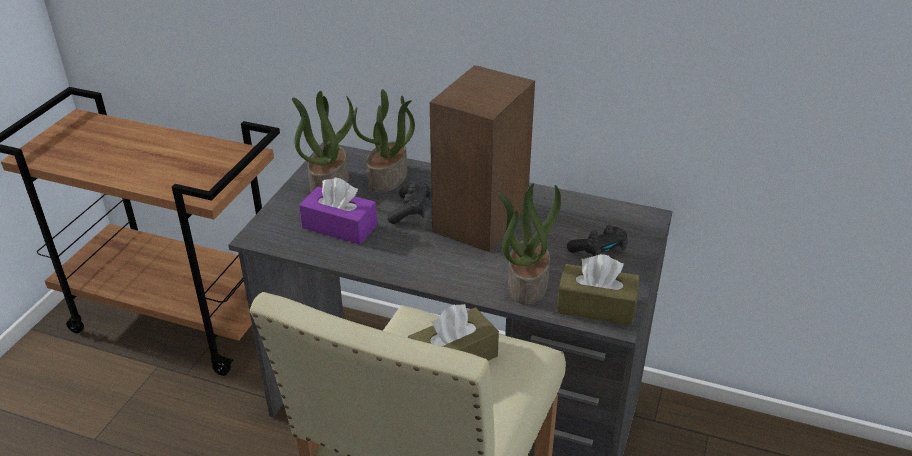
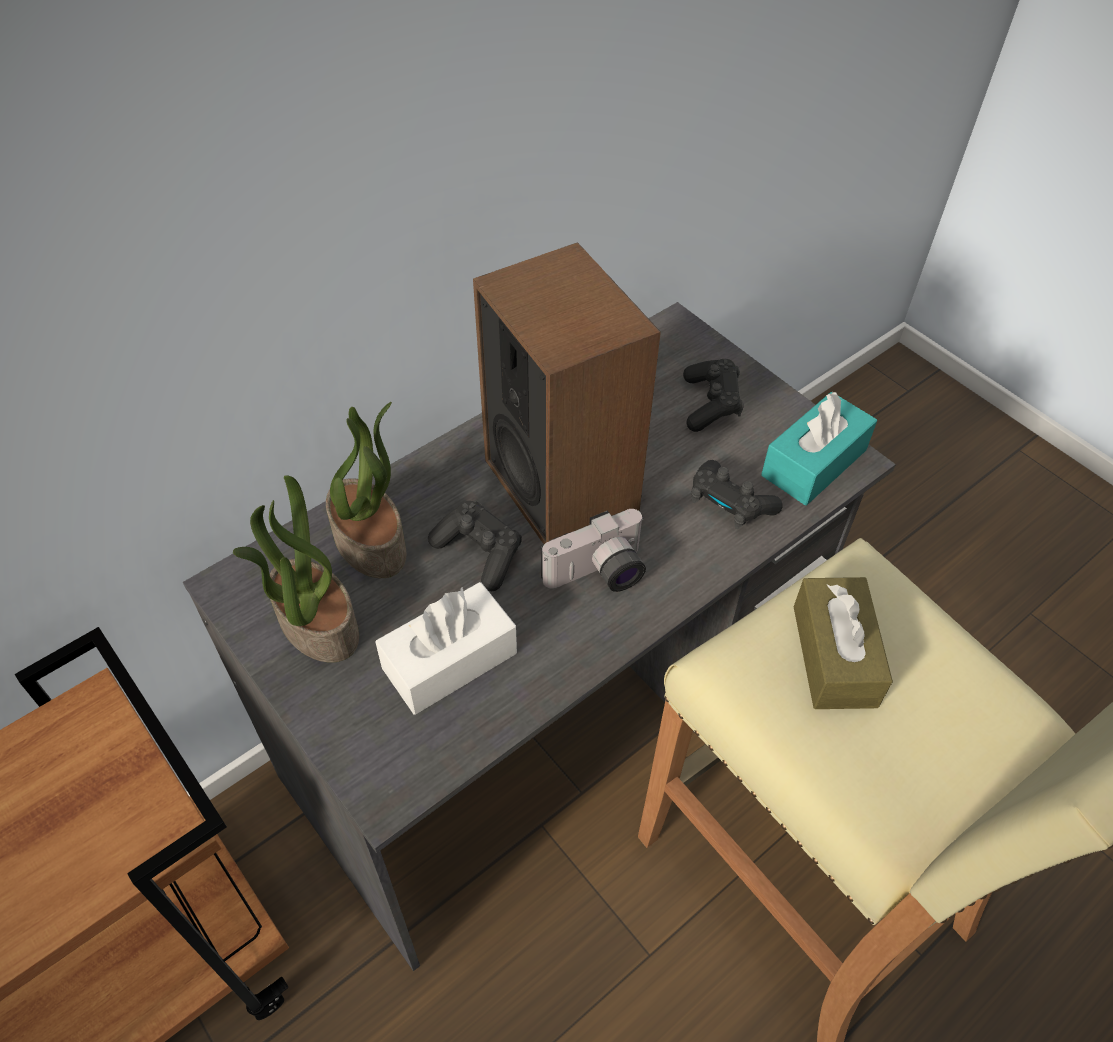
camera: 60 degrees left, 15 degrees up
(339, 226) = (449, 661): purple tissue box -> white tissue box
(431, 253) = (598, 575): none -> camera
(526, 283) = (729, 505): potted plant -> black game controller
(596, 306) = (814, 463): brown tissue box -> turquoise tissue box

